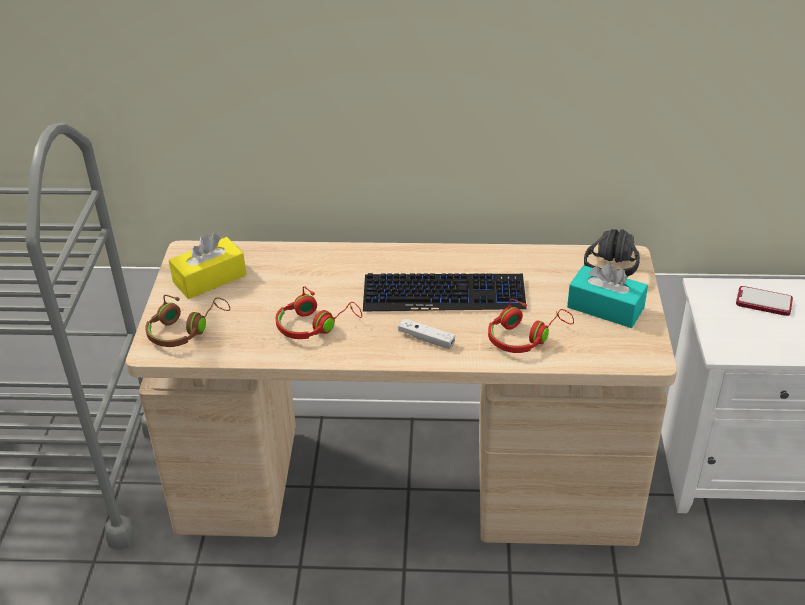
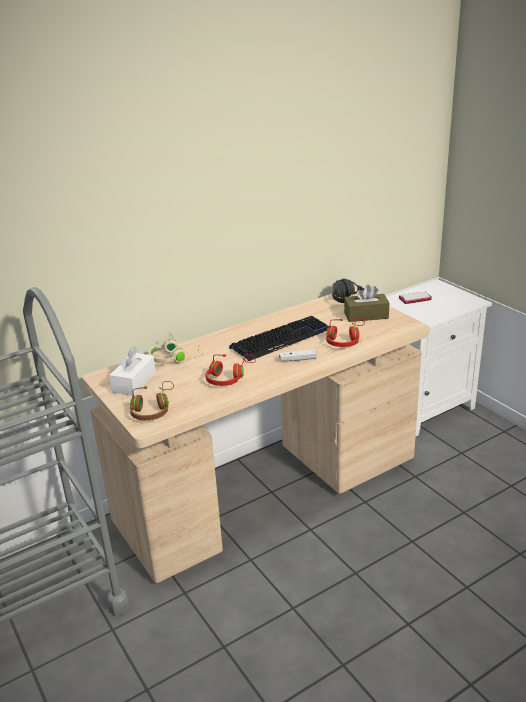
camera: 35 degrees left, 10 degrees down
(209, 279) = (134, 382): yellow tissue box -> white tissue box
(289, 263) = (174, 358): none -> beige headphones
(605, 308) = (366, 315): turquoise tissue box -> brown tissue box

